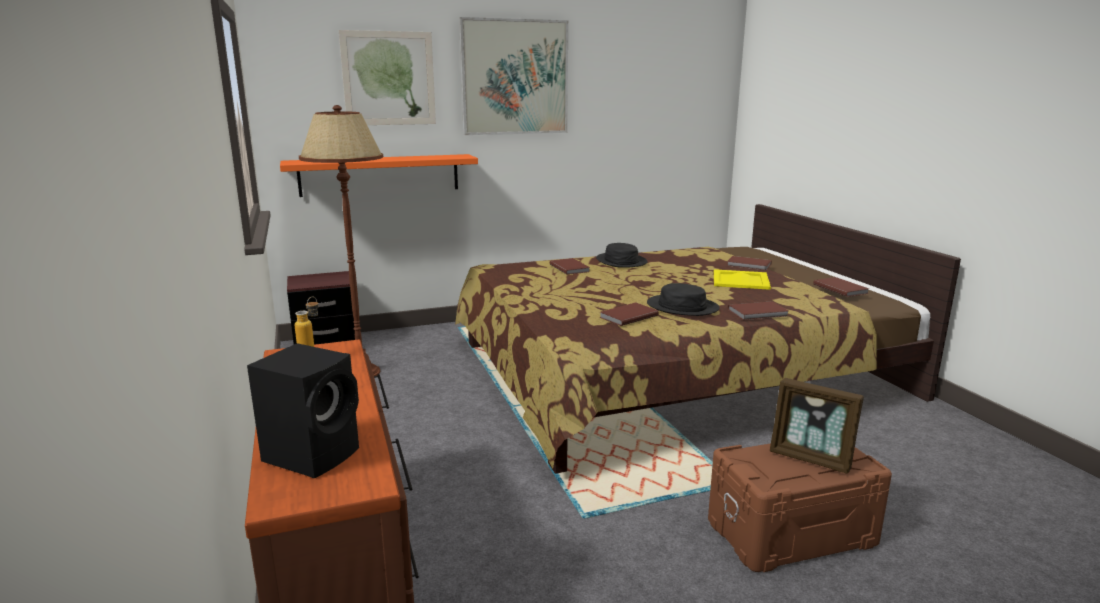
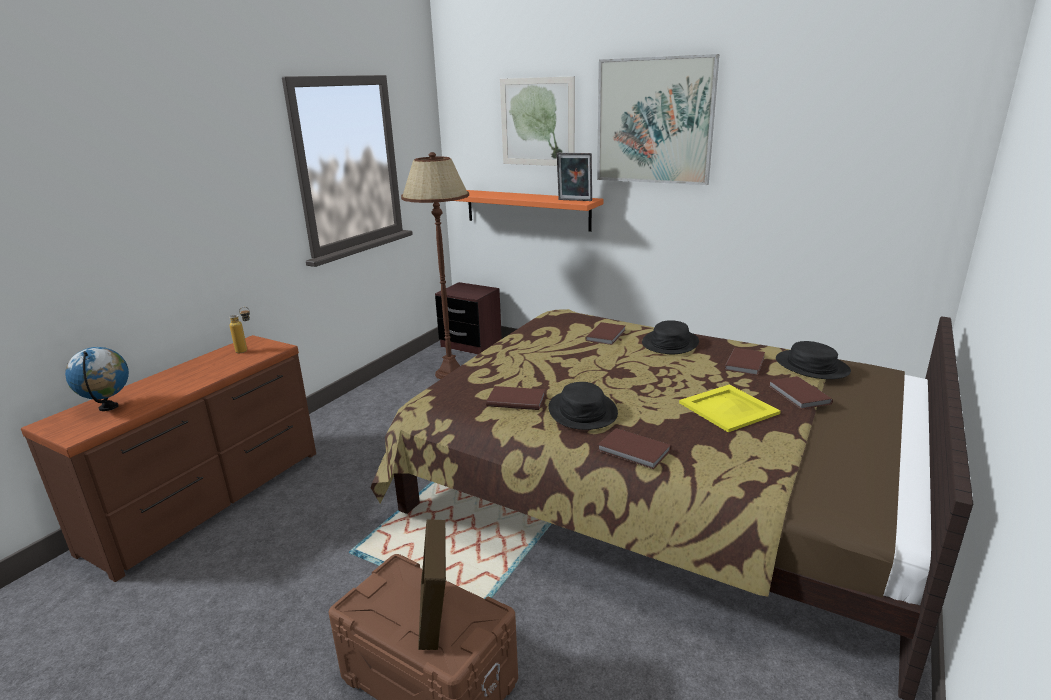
camera: 50 degrees right, 5 degrees up
(314, 454) = (109, 407): black speaker -> globe
(452, 156) = (574, 200): none -> picture frame
(718, 252) = (811, 366): none -> black hat
(840, 288) = (824, 470): brown book -> brown book (746, 363)

